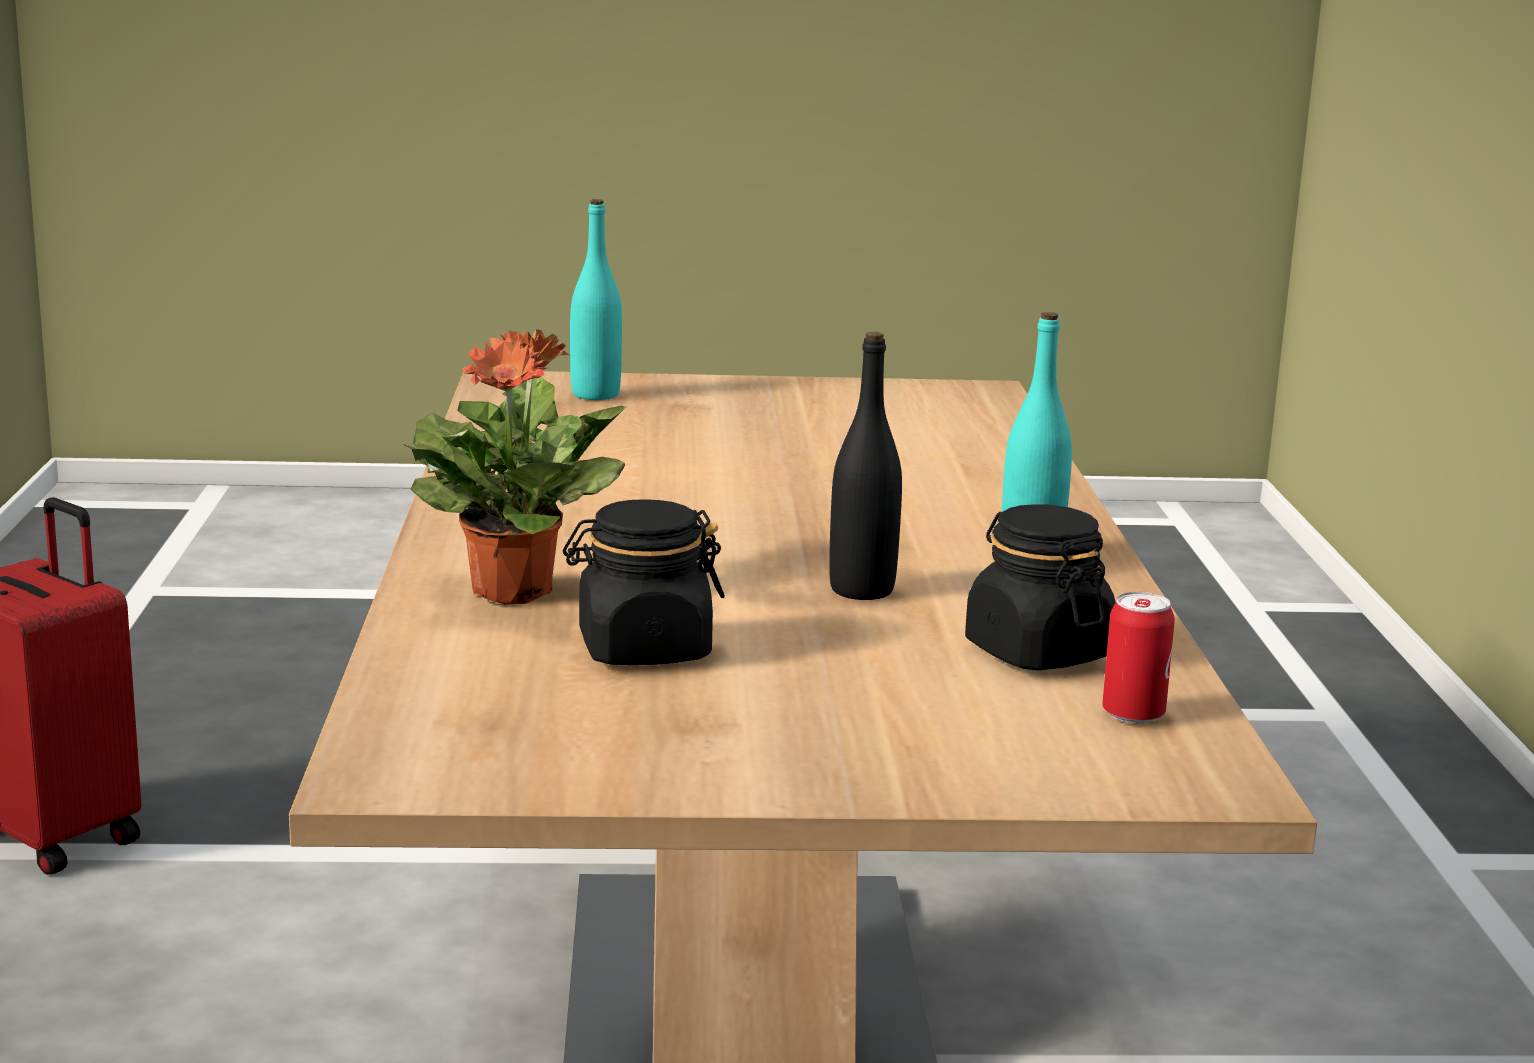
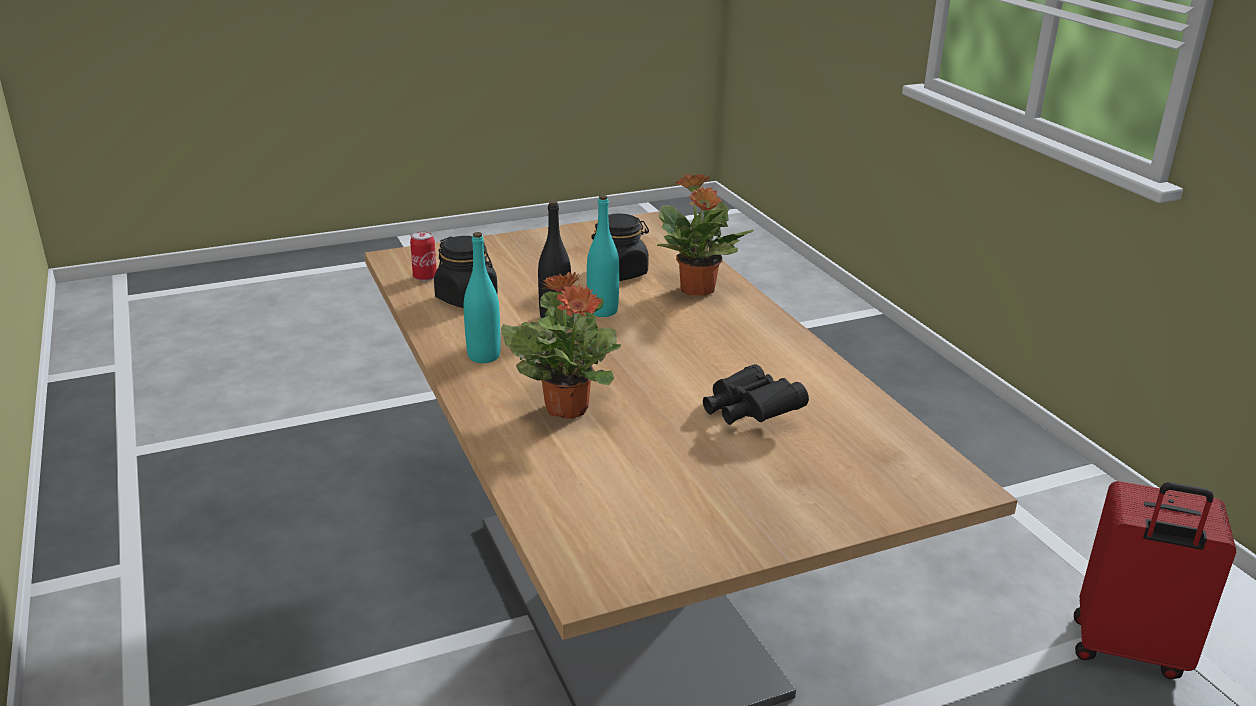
camera: 160 degrees right, 10 degrees up
(595, 394) = (873, 479): turquoise bottle -> turquoise bottle (602, 311)
(664, 449) = (749, 413): none -> black binoculars
(922, 487) = (567, 407): none -> potted plant

